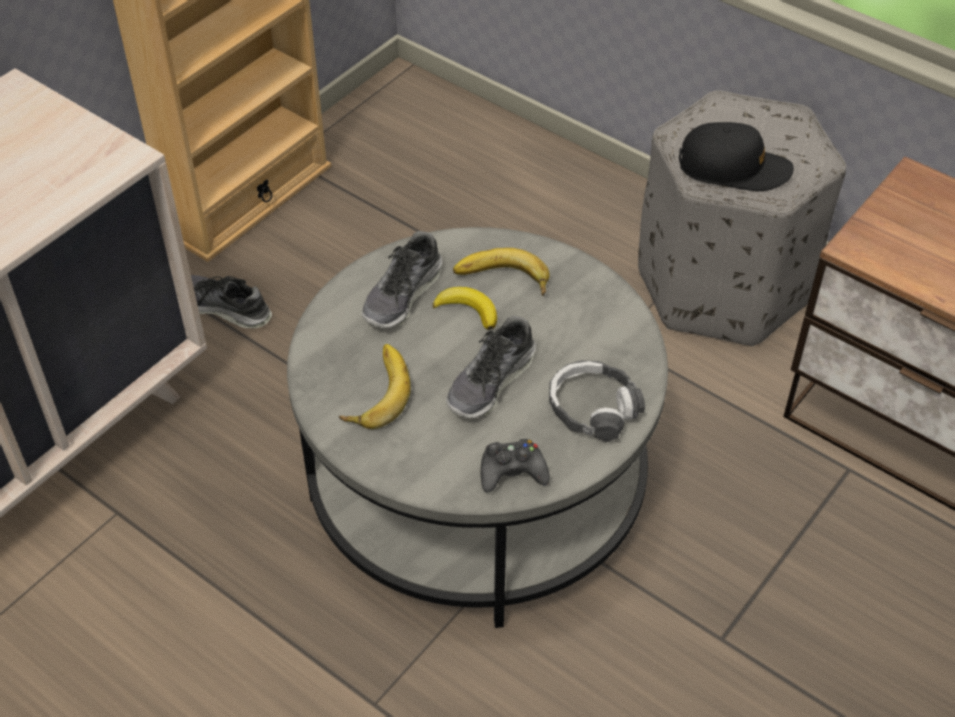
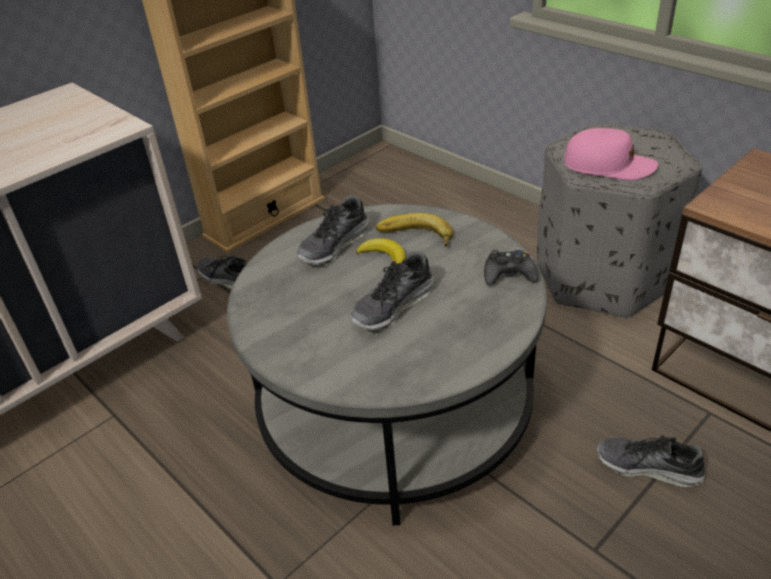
camera: 10 degrees right, 10 degrees down
(375, 391) = (295, 309): banana -> none
(512, 471) = (399, 374): black game controller -> black game controller (509, 274)
(593, 408) = (478, 328): headphones -> none
(733, 168) = (608, 166): black cap -> pink cap
(779, 540) = (648, 467): none -> shoe

